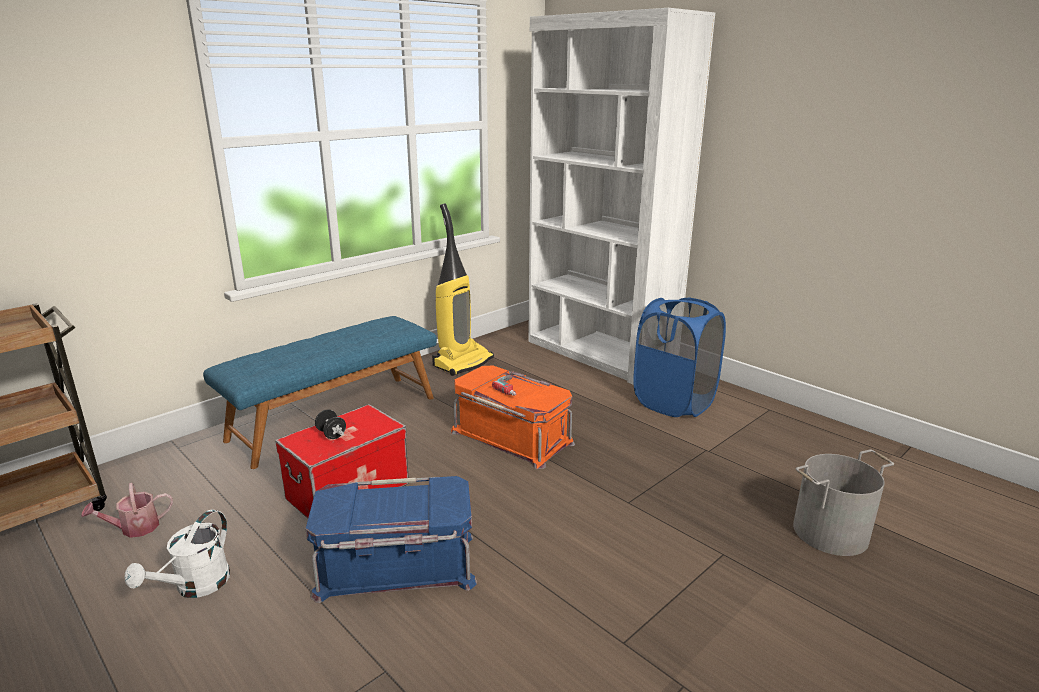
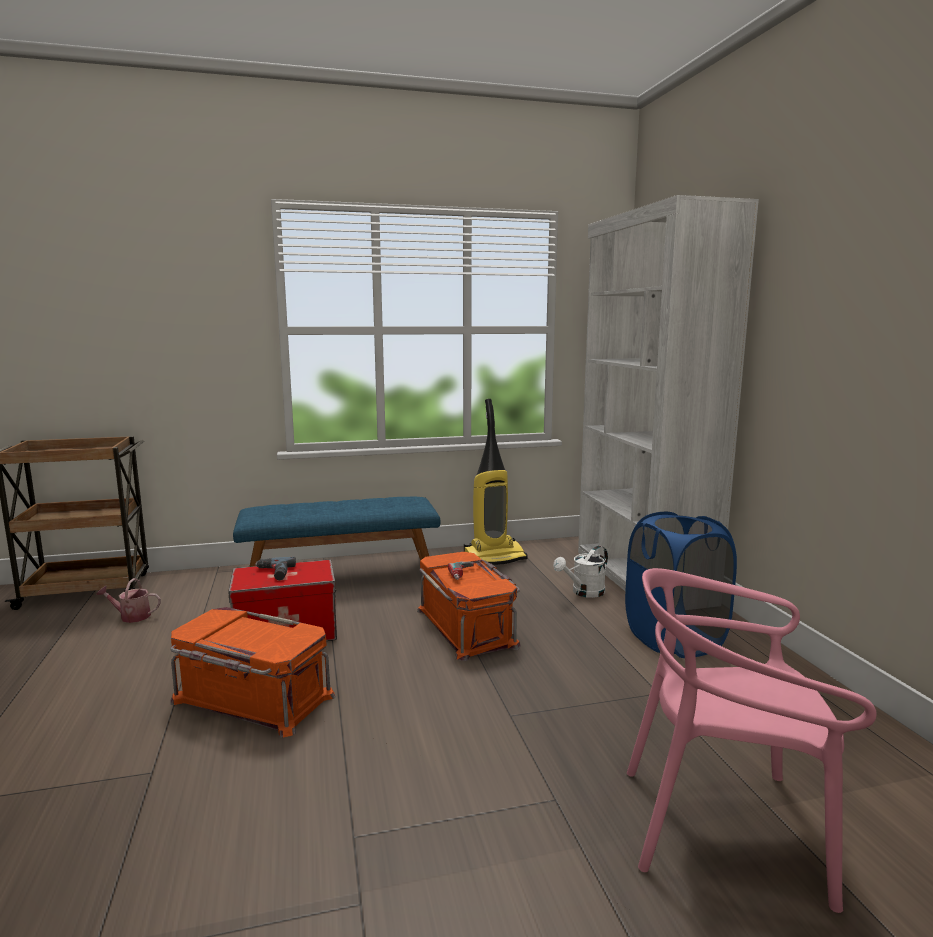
camera: 30 degrees right, 10 degrees down
(195, 587) = (117, 665): white watering can -> white watering can (584, 593)
(331, 434) = (274, 573): black dumbbell -> power drill
(396, 567) = (251, 699): blue storage box -> orange storage box
(829, 531) = (722, 827): grey bucket -> pink chair

